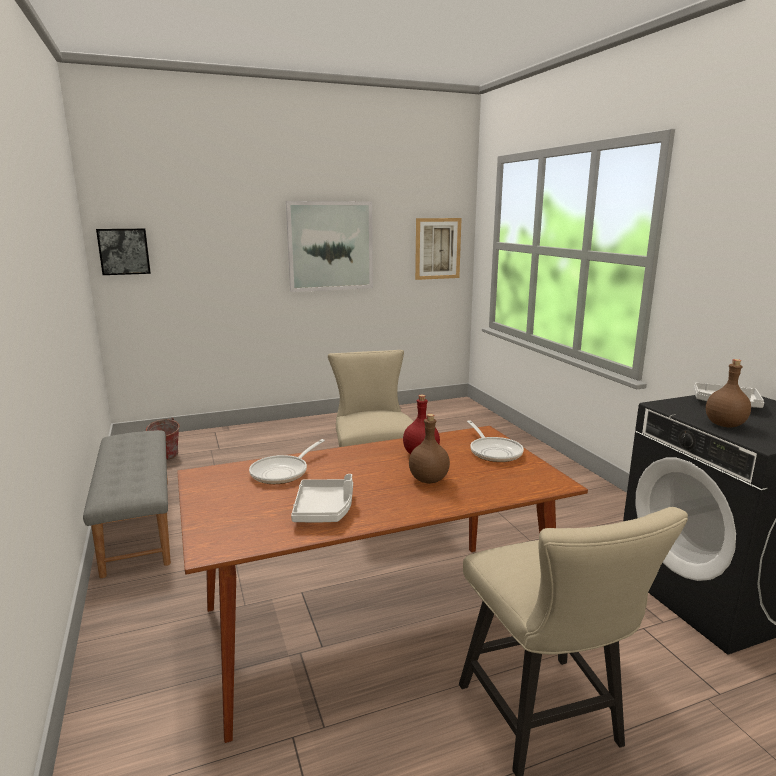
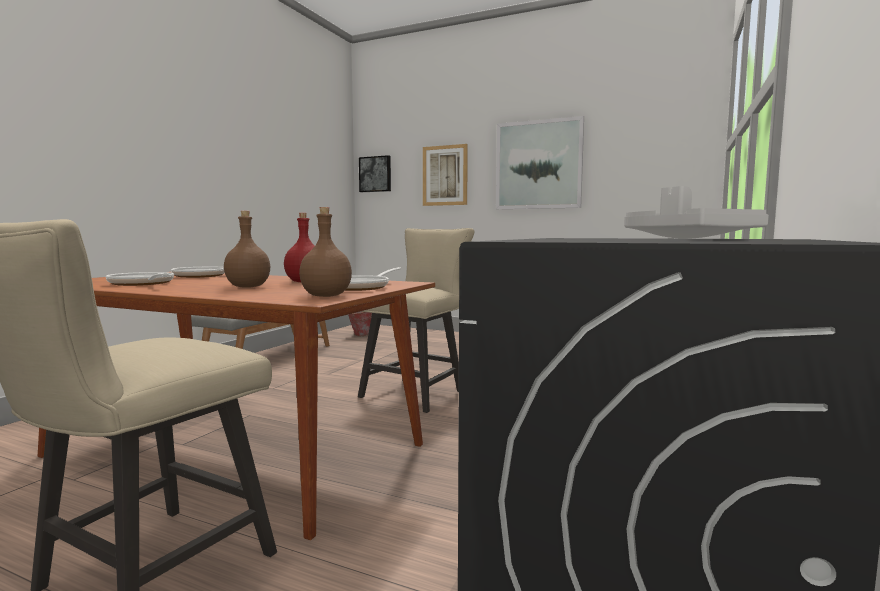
camera: 45 degrees right, 10 degrees down
(324, 510) = (142, 284): grey tray -> frying pan
(437, 248) = (668, 163): picture -> picture (445, 175)
(725, 425) = (561, 239): brown bottle -> brown bottle (327, 296)

